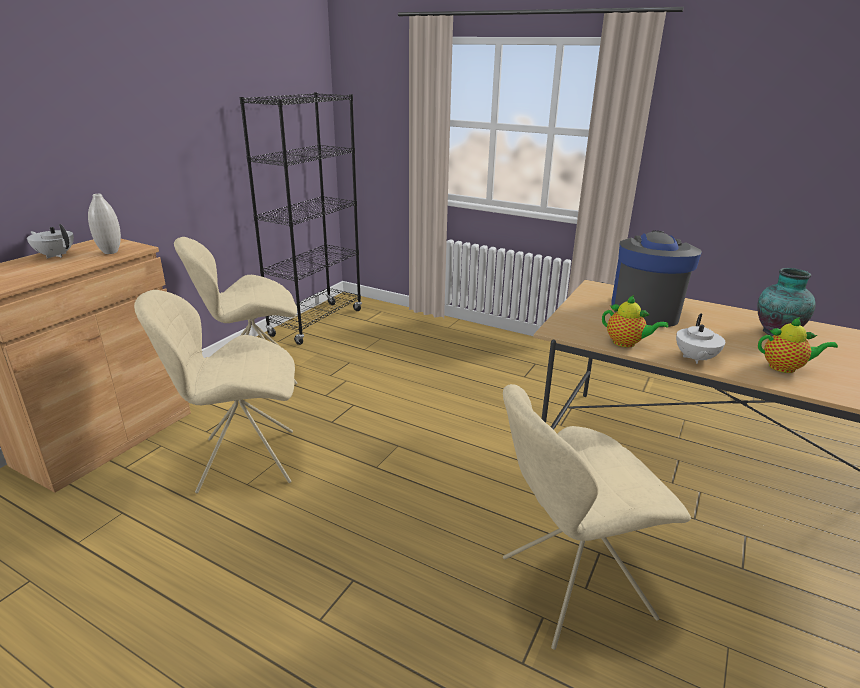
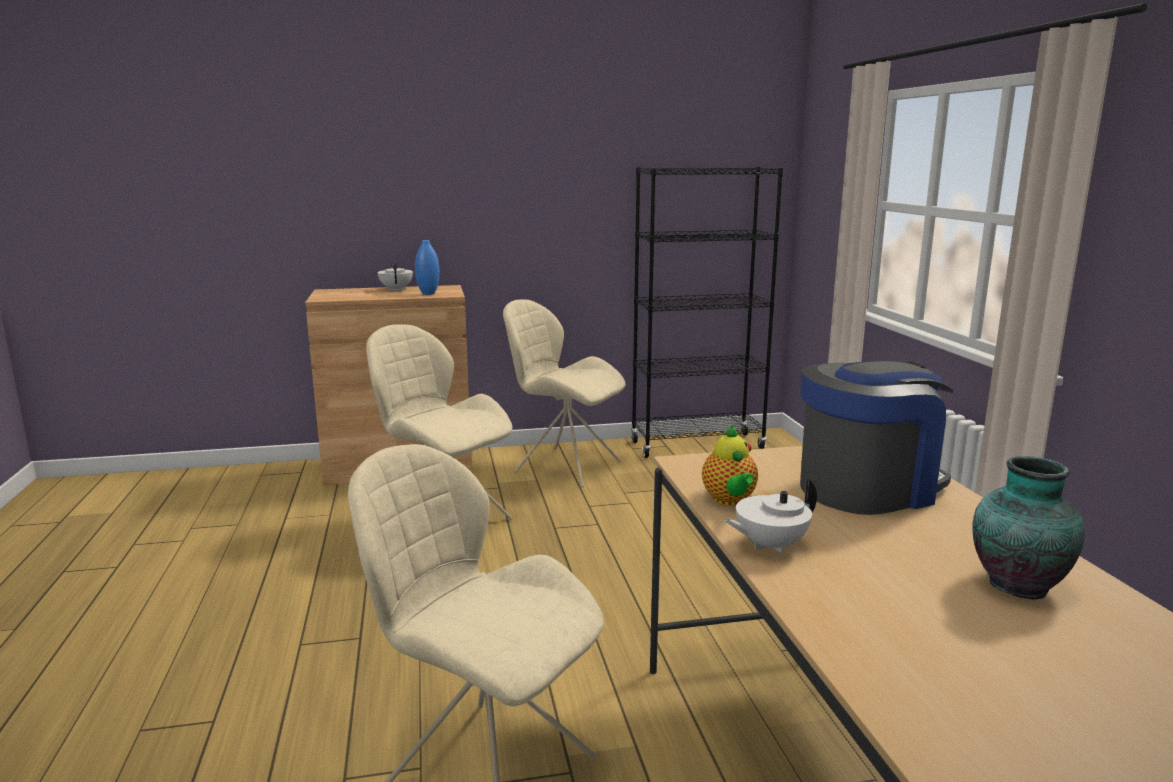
camera: 50 degrees right, 10 degrees down
(110, 252) = (428, 293): white vase -> blue vase
(785, 368) = (878, 610): teapot -> none

